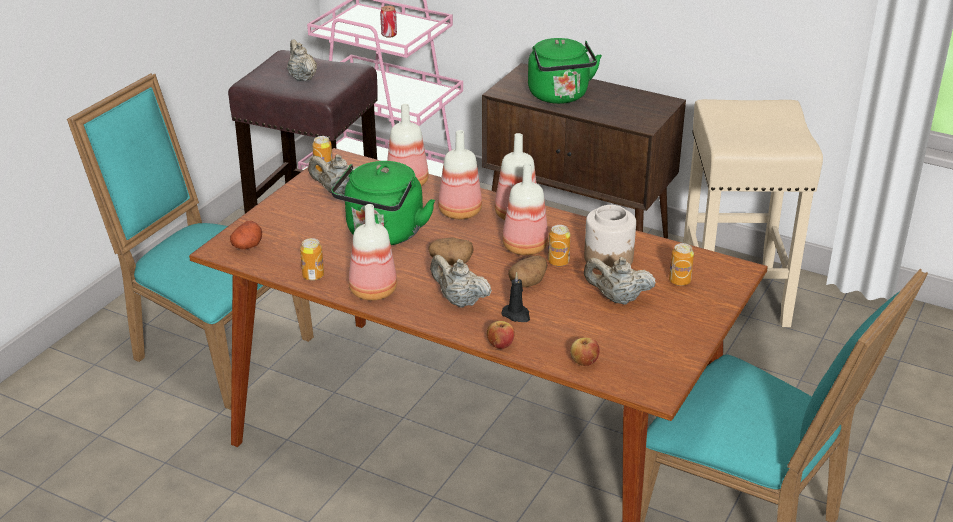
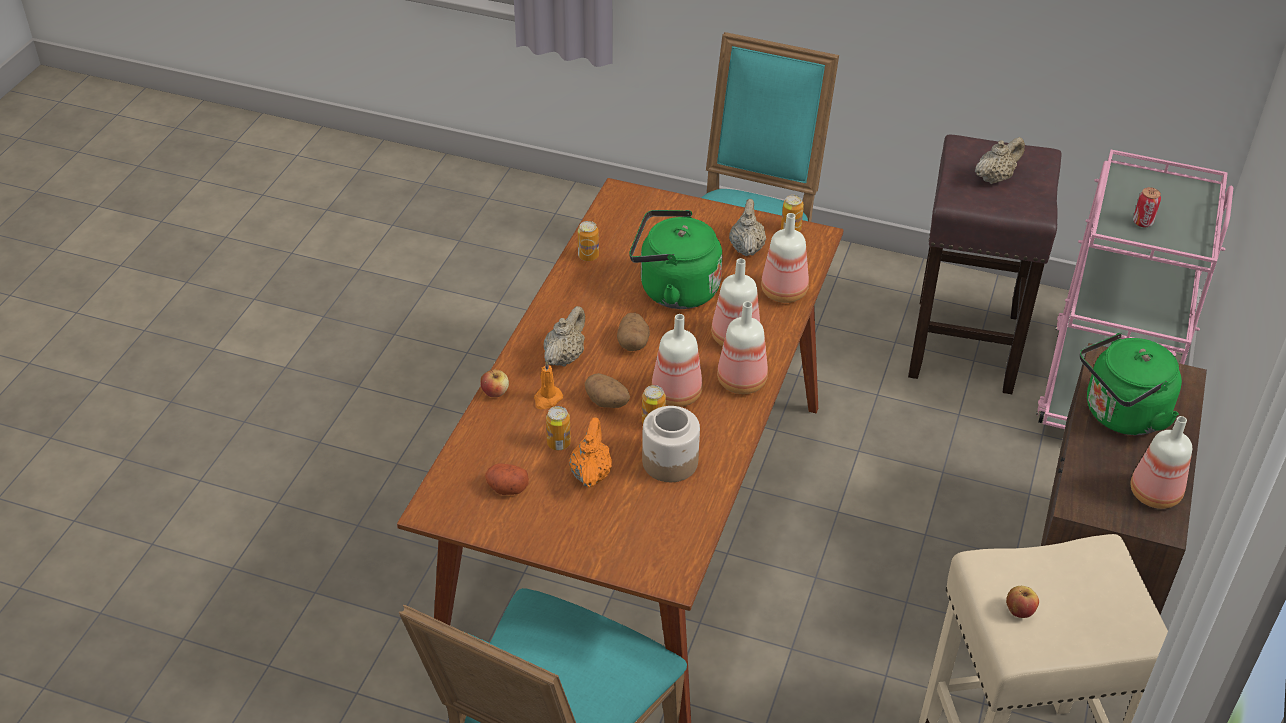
camera: 80 degrees right, 10 degrees up
(247, 246) = (630, 207): potato -> potato (506, 488)
(372, 292) = (568, 297): bottle -> bottle (1152, 493)
(516, 315) = (547, 399): black candle -> orange candle
(584, 362) = (475, 454): apple -> apple (1019, 611)
(617, 299) = (591, 473): beige teapot -> orange teapot
(679, 281) = (636, 524): can -> can (558, 443)

